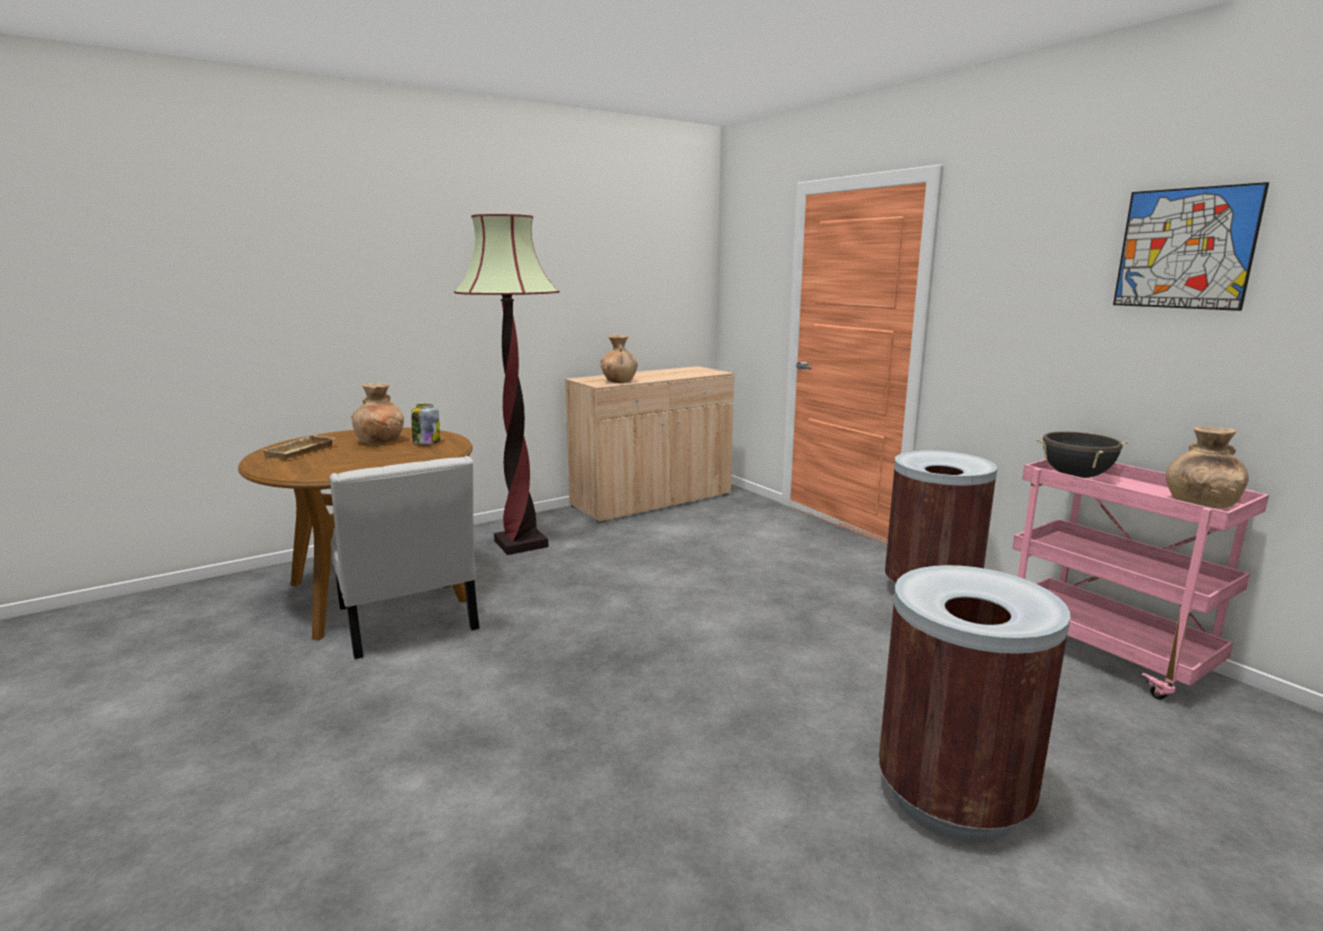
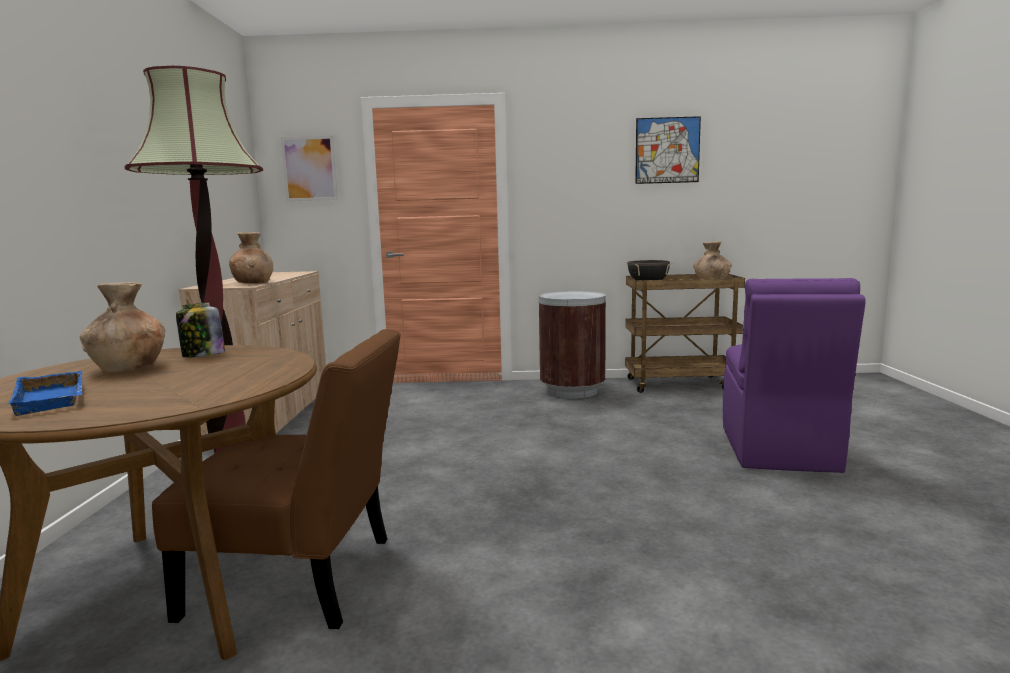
camera: 55 degrees left, 5 degrees down
(301, 452) = (54, 399): beige tray -> blue tray
(408, 623) = (302, 579): white chair -> brown chair
(752, 263) = (309, 168): none -> picture
(951, 797) = (778, 450): brown trash can -> purple chair
(1107, 653) = (680, 384): pink cart -> brown cart

